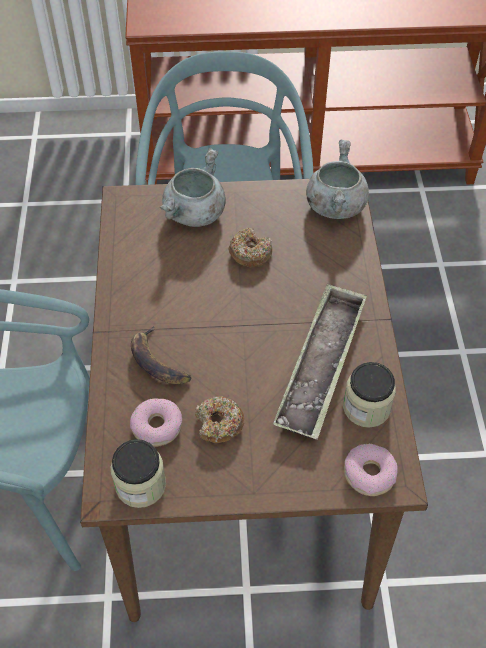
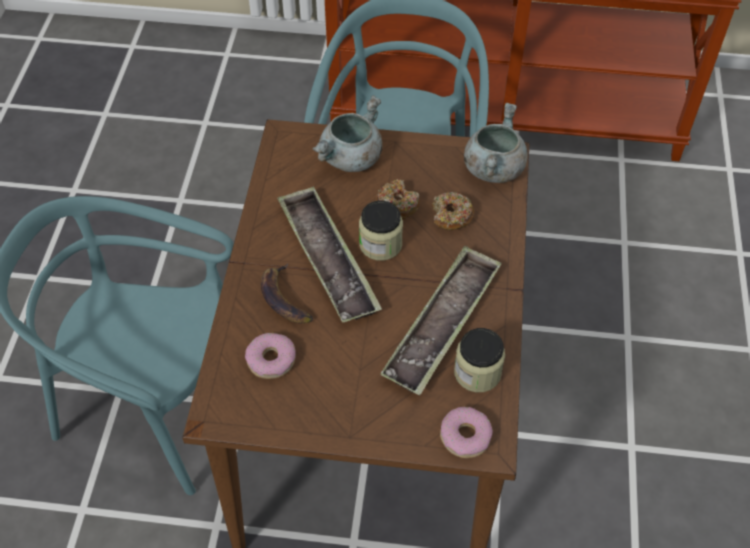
camera: 10 degrees right, 0 degrees up
(141, 485) = (245, 412): jar -> jar (380, 244)
(193, 316) = (327, 259): none -> tray
(219, 424) = (330, 367): donut -> donut (451, 216)

